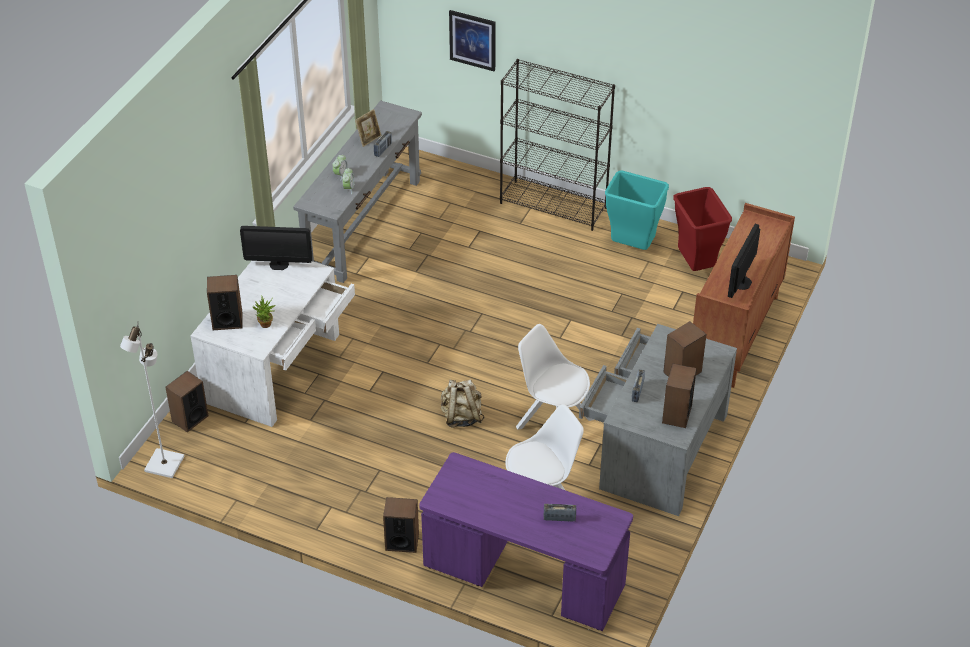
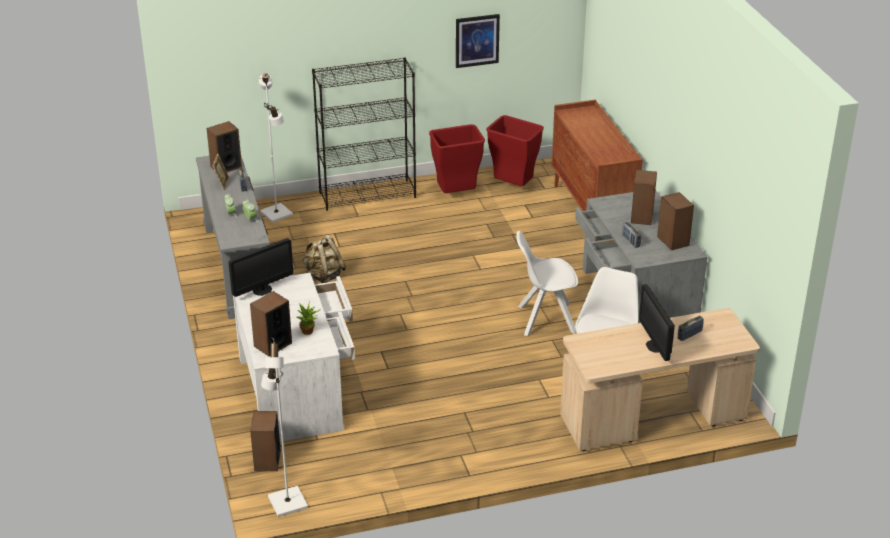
camera: 40 degrees left, 10 degrees down
(402, 542) = (542, 446): speaker -> speaker (226, 167)
(455, 184) = (276, 213): none -> white floor lamp
(461, 417) = (477, 349): beige backpack -> beige backpack (323, 276)
(472, 40) = (264, 69): picture -> picture (477, 40)
(523, 577) = (653, 419): purple desk -> beige desk
(633, 247) = (456, 194): turquoise trash can -> red trash can
(742, 283) = (613, 149): monitor -> monitor (655, 346)

